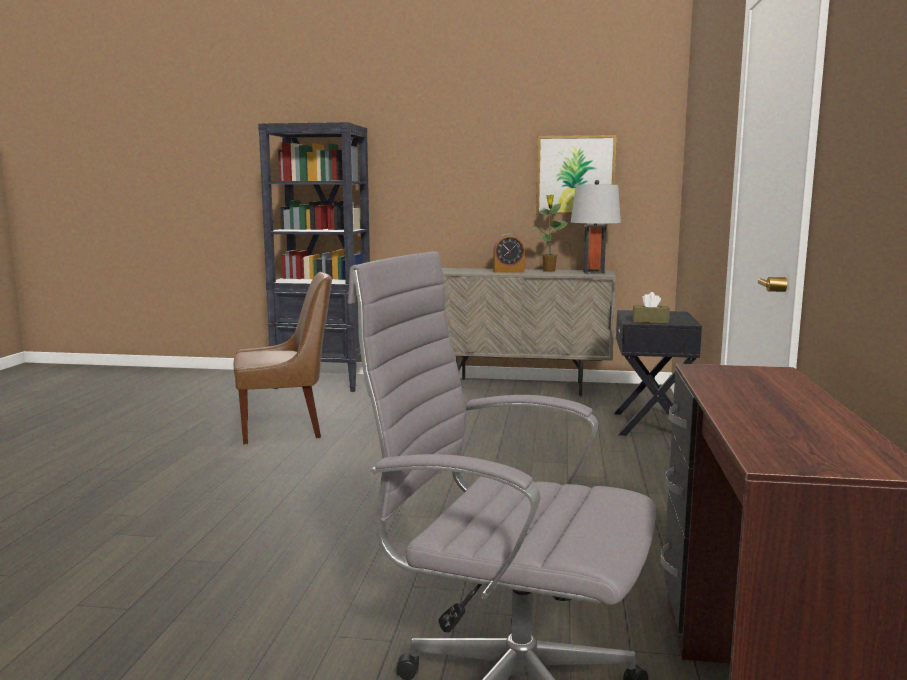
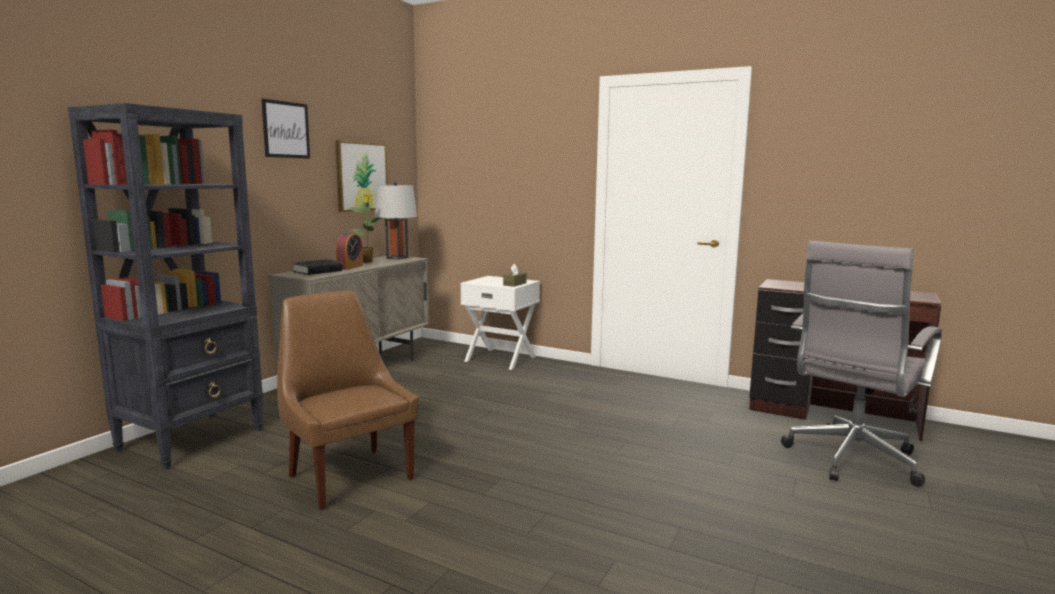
camera: 70 degrees left, 0 degrees up
(285, 428) = (348, 476): brown chair -> brown chair turned 45 degrees counterclockwise
(470, 270) = (318, 271): none -> black book
(473, 130) = (286, 129): none -> picture
(652, 425) = (501, 358): black nightstand -> white nightstand

